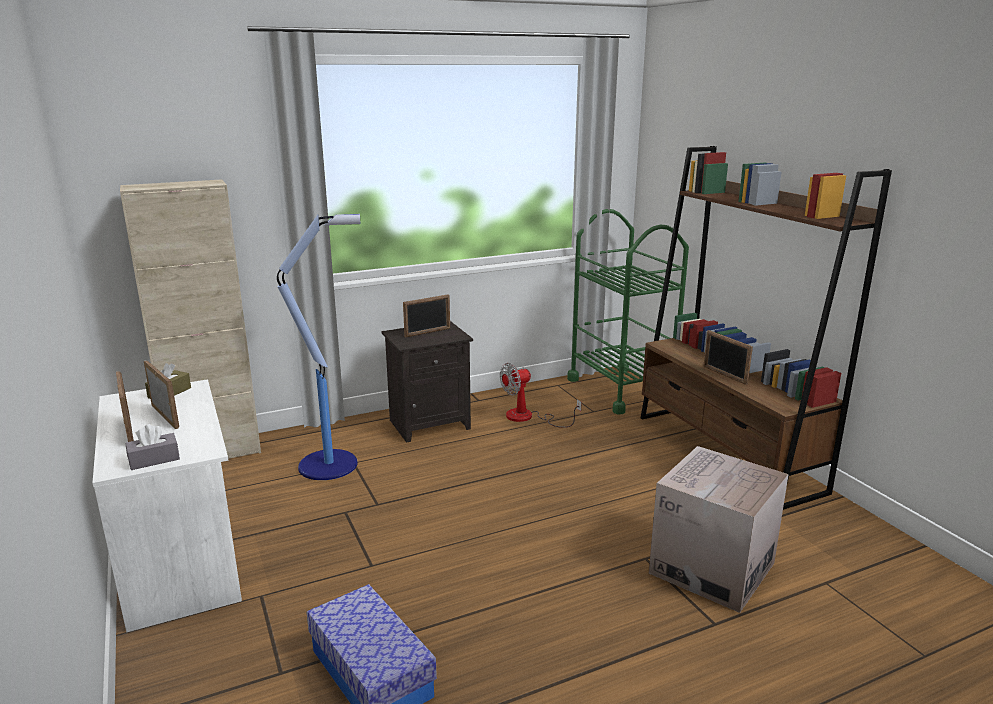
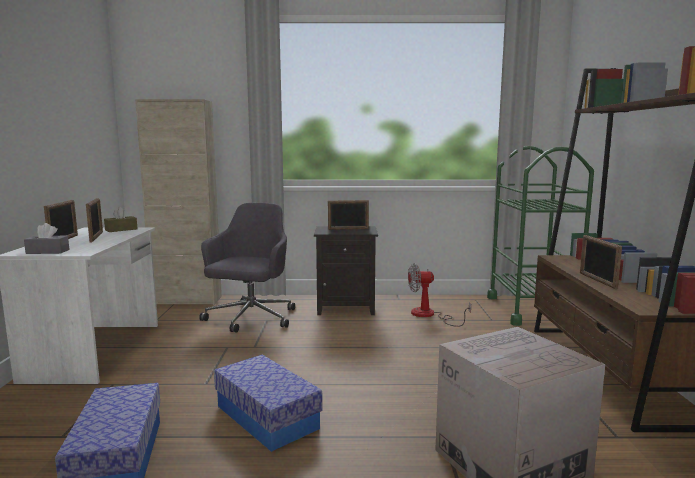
camera: 25 degrees right, 10 degrees down
(331, 464) = (250, 318): floor lamp -> grey office chair
(475, 585) = (266, 417): none -> storage box

